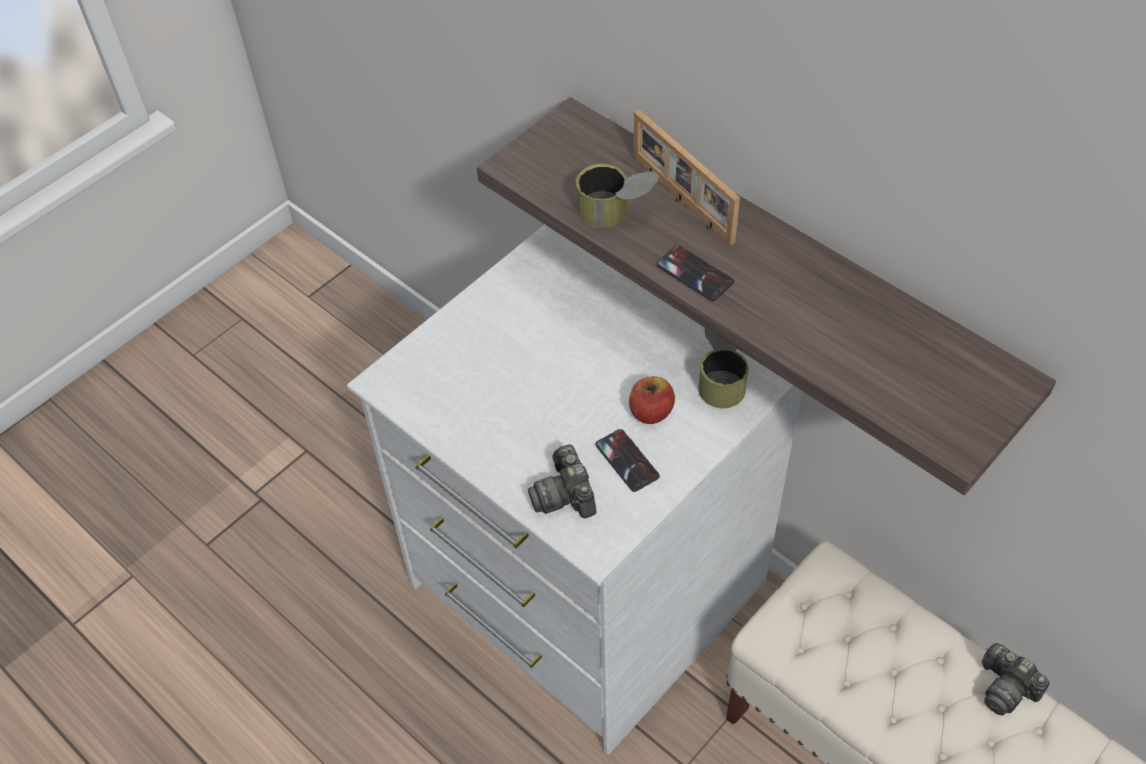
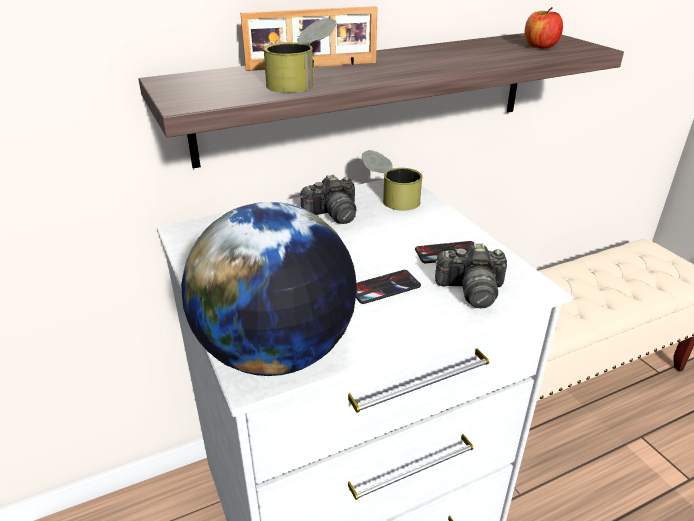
camera: 70 degrees left, 20 degrees down
(414, 384) = (276, 353): none -> globe
(651, 412) = (404, 232): apple -> apple (540, 46)
(695, 273) = (394, 73): phone -> phone (384, 287)
(1006, 688) = (566, 268): camera -> camera (332, 214)

